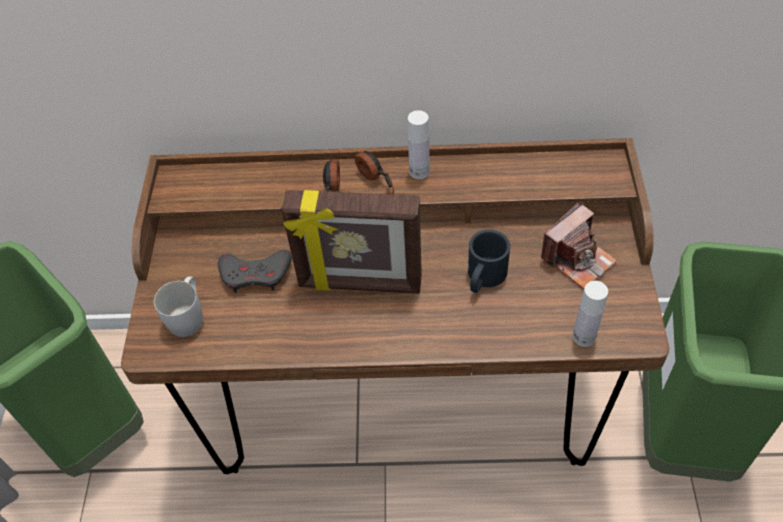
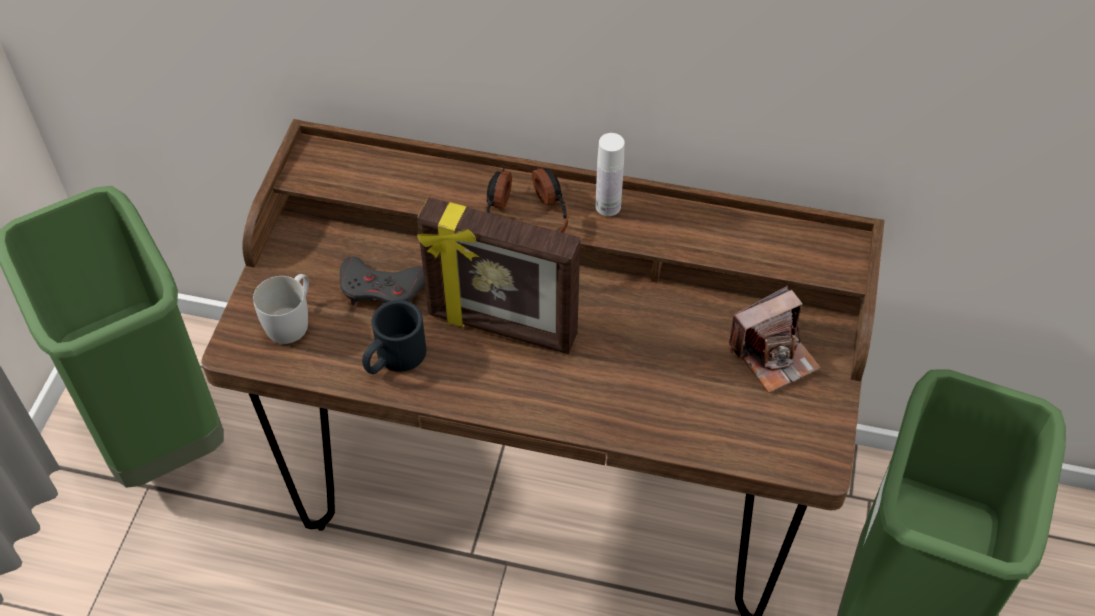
camera: 10 degrees right, 0 degrees up
(483, 278) = (651, 353): black mug -> black mug (393, 359)
(584, 337) = (750, 450): white bottle -> none

